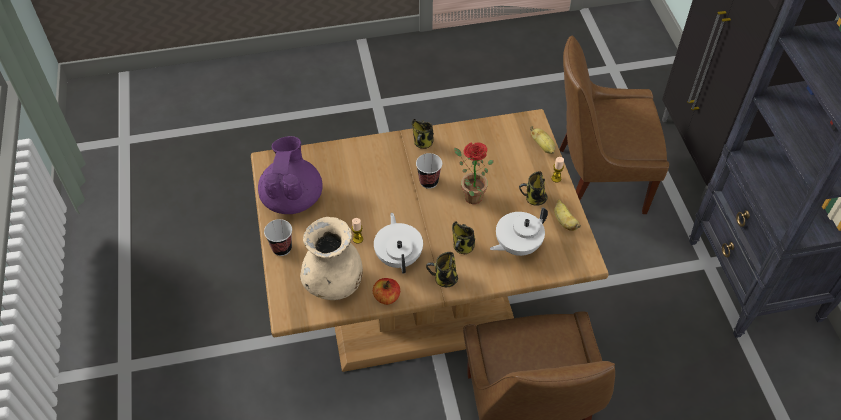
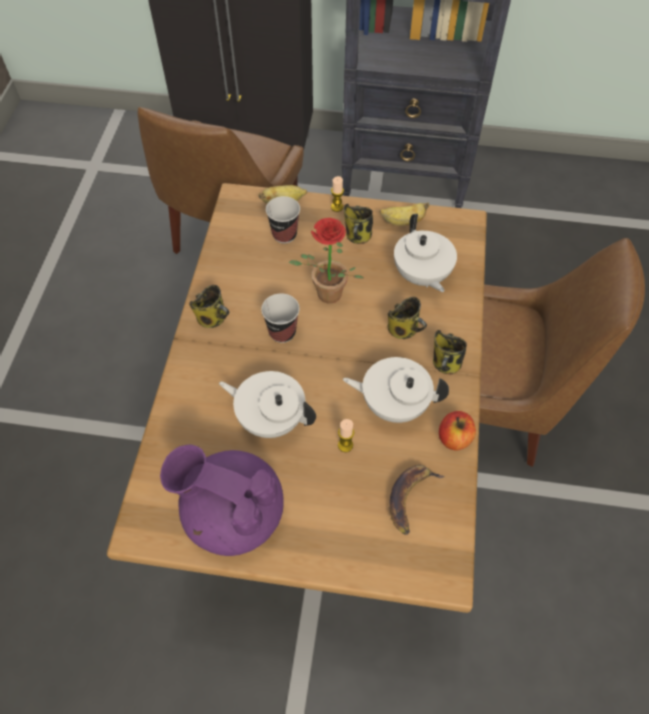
camera: 70 degrees left, 5 degrees up
(282, 248) = (322, 554): cup -> cup (284, 235)
(334, 283) = (410, 497): beige vase -> banana
(362, 196) = (270, 418): none -> white teapot

